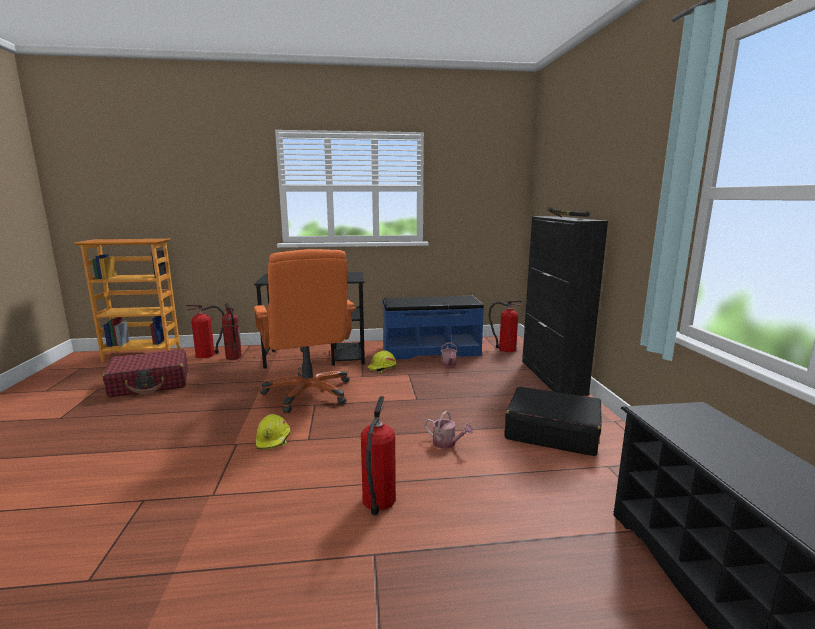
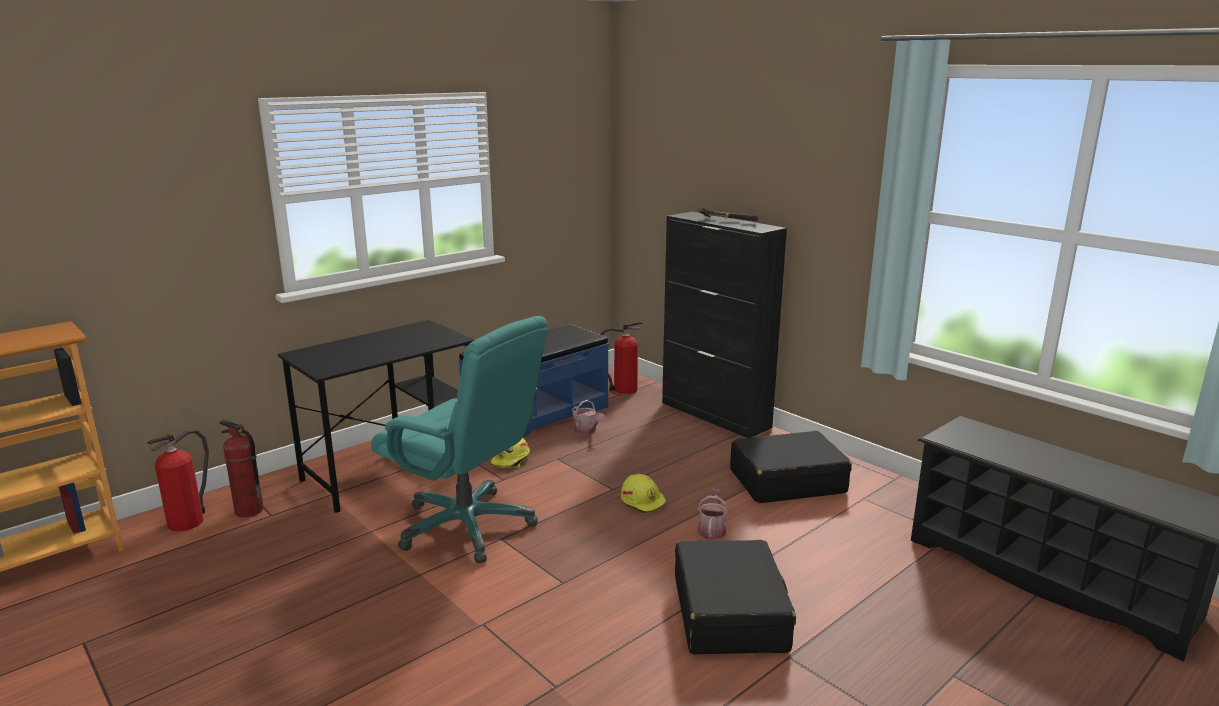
camera: 35 degrees left, 5 degrees up
(150, 383) = (175, 599): red suitcase -> none
(273, 439) = (521, 600): yellow hard hat -> yellow hard hat (643, 501)
(309, 393) = (467, 526): orange office chair -> turquoise office chair
(378, 502) = (729, 613): fire extinguisher -> black suitcase
(447, 443) = (712, 529): watering can -> watering can turned 75 degrees counterclockwise

